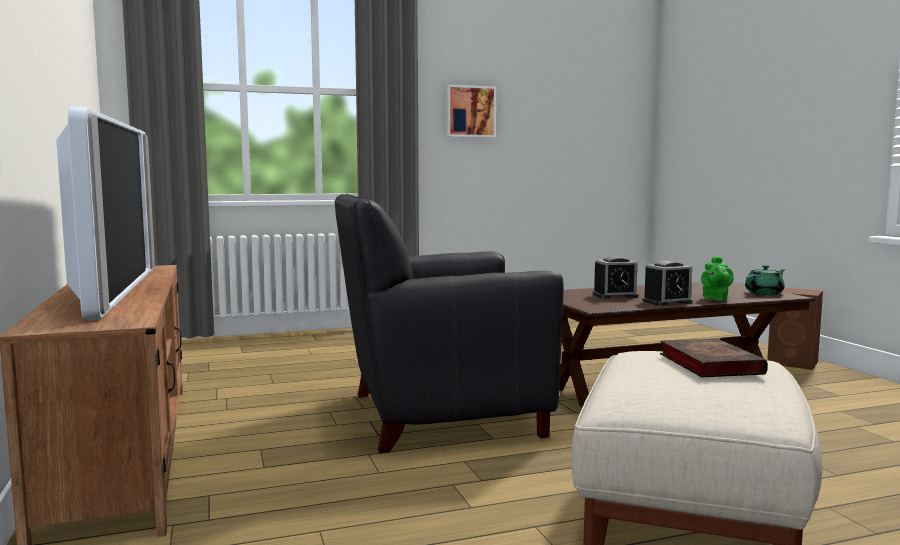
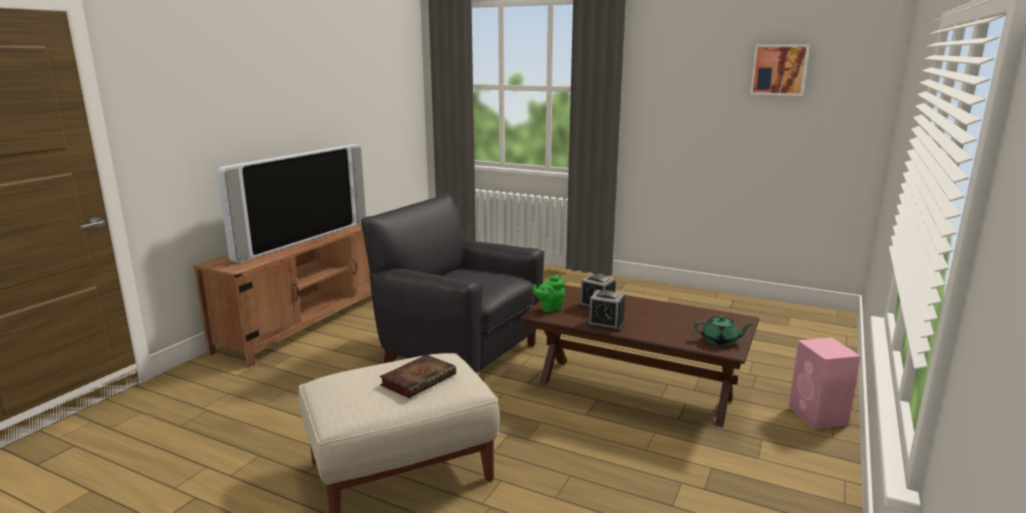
camera: 45 degrees right, 10 degrees up
(470, 111) = (673, 105): picture -> picture (779, 69)
(715, 299) = (651, 333): green teapot -> green teapot (549, 308)
(794, 363) = (818, 416): brown speaker -> pink speaker

